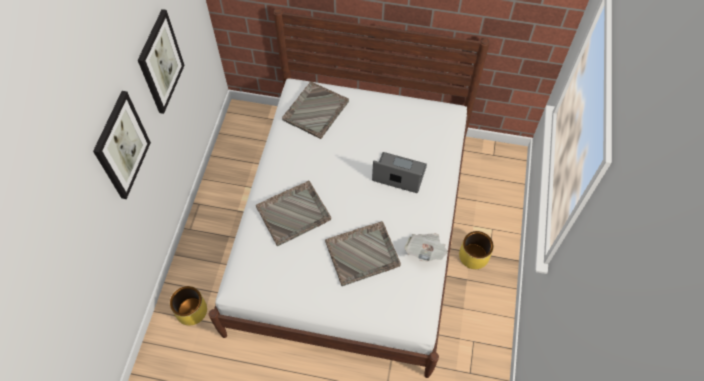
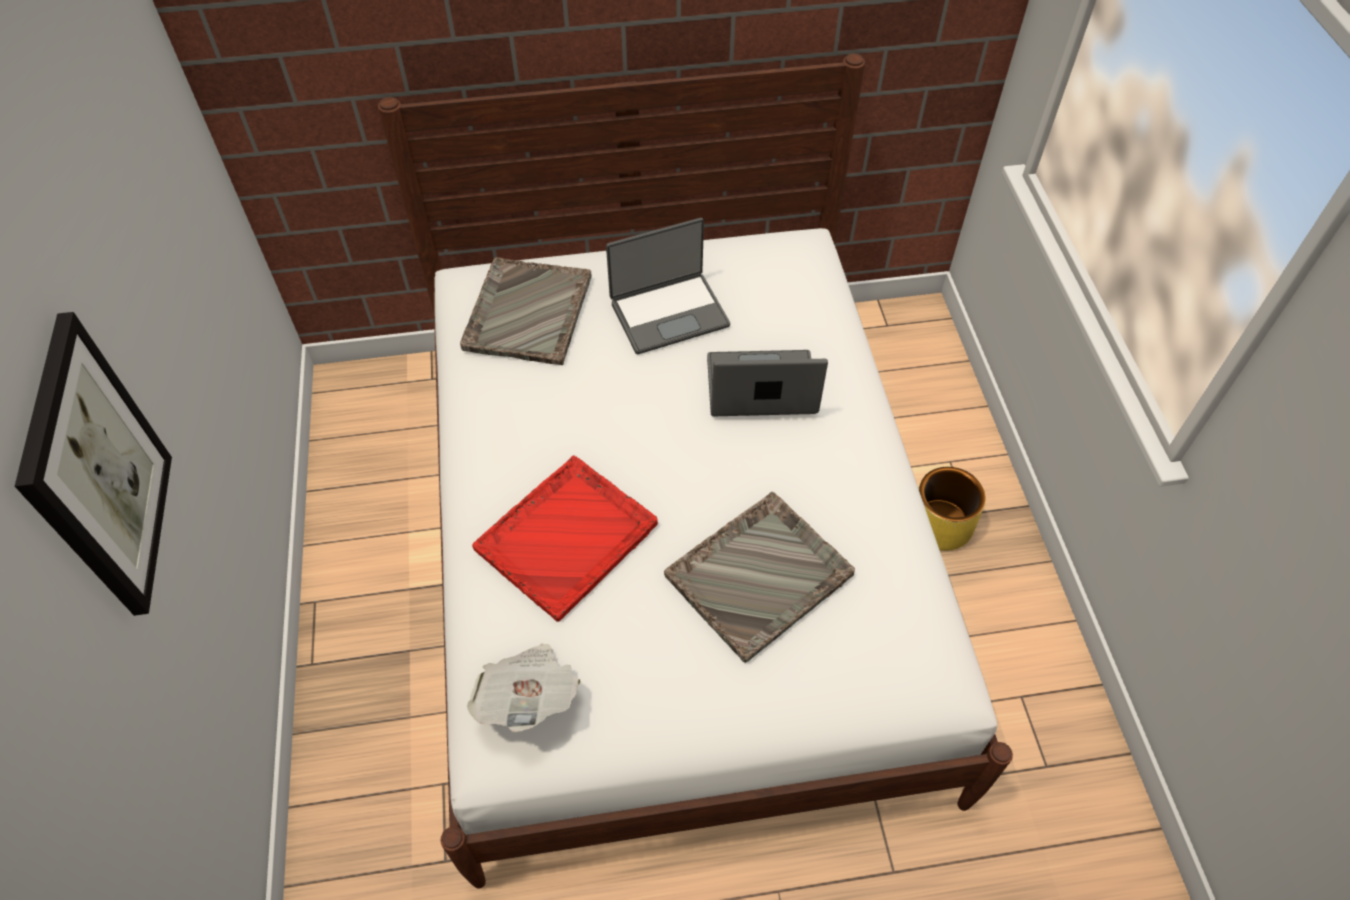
camera: 20 degrees left, 5 degrees down
(160, 62) = (142, 253): picture -> none
(191, 310) = (378, 851): yellow planter -> none
(294, 213) = (568, 536): grey tray -> red tray
(374, 128) = (669, 313): none -> laptop
(425, 251) = (890, 526): newspaper -> newspaper (528, 697)

